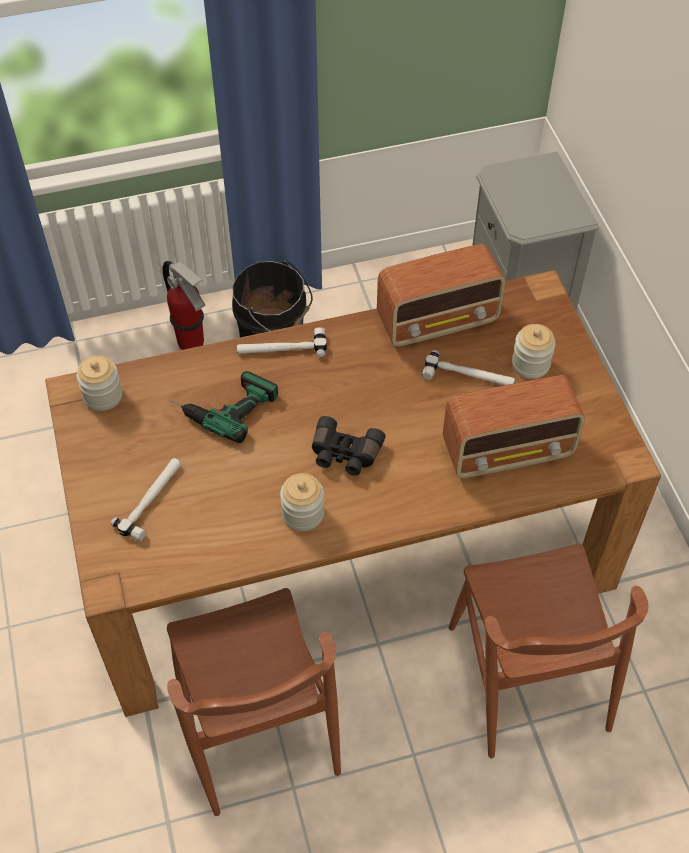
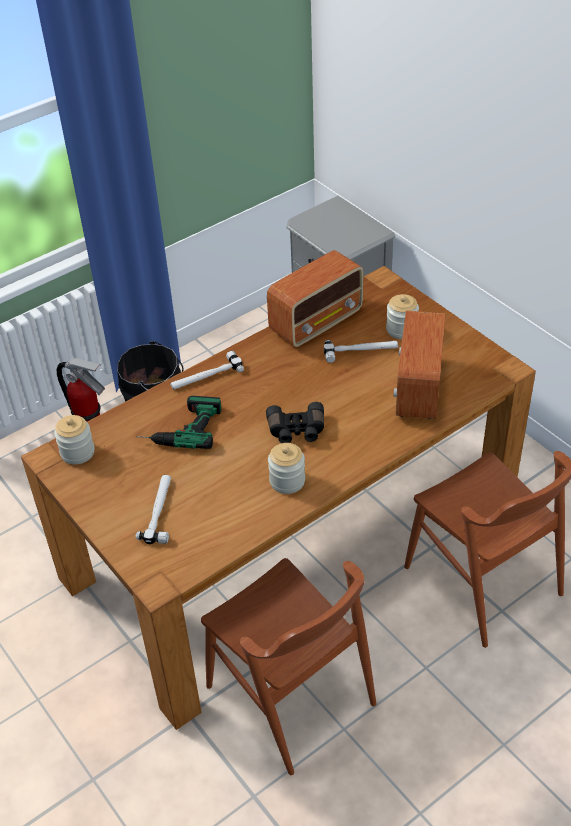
camera: 20 degrees left, 10 degrees down
(509, 451) = (418, 389): radio -> radio turned 135 degrees clockwise

